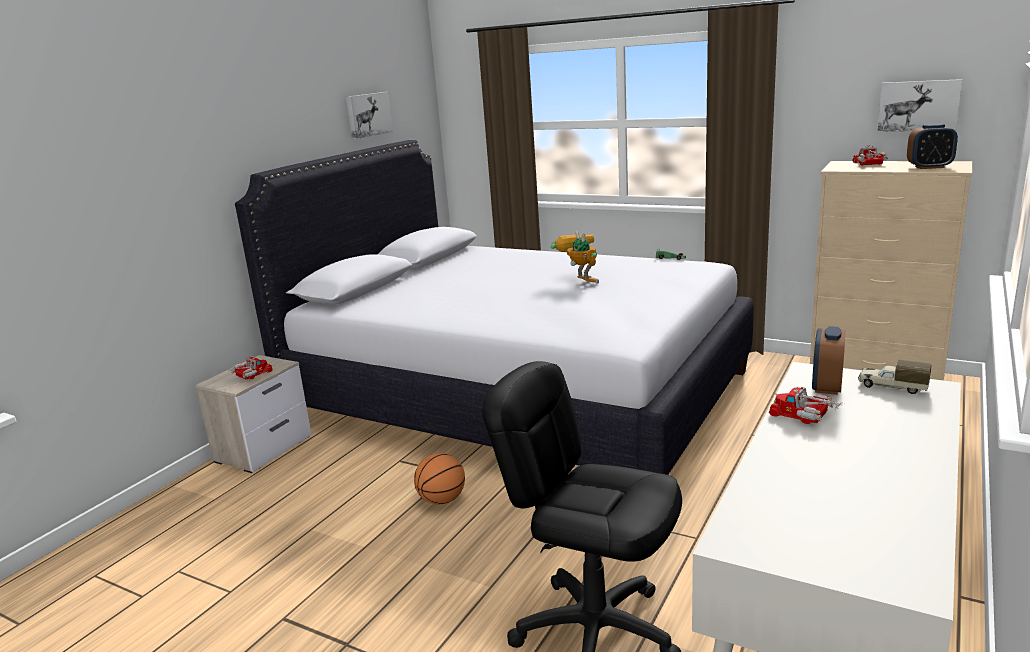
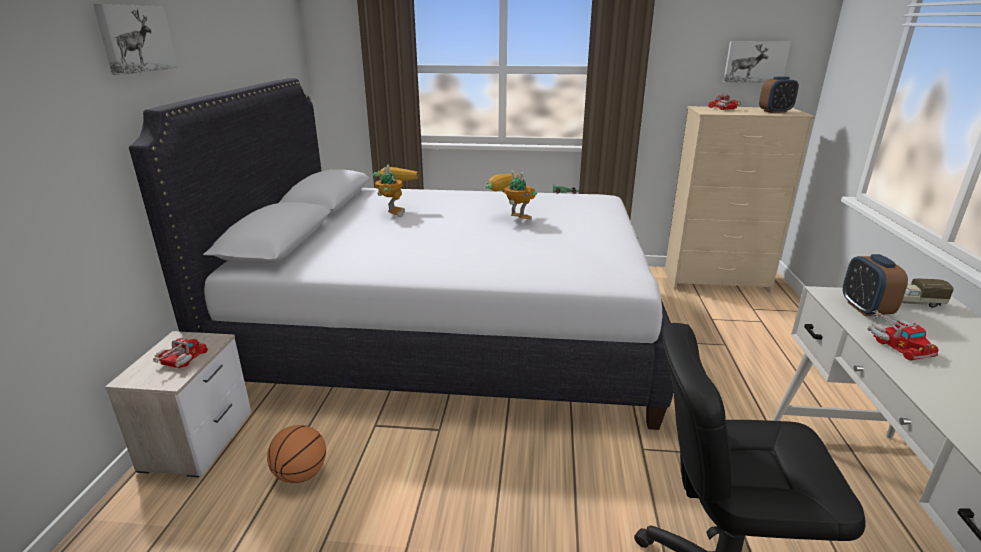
camera: 25 degrees left, 5 degrees up
(368, 114) = (249, 47): picture -> picture (135, 38)
(442, 500) = (454, 465): basketball -> basketball (301, 474)
(477, 269) = (394, 211): none -> toy robot
(806, 416) = (895, 343): toy truck -> toy truck turned 120 degrees counterclockwise

